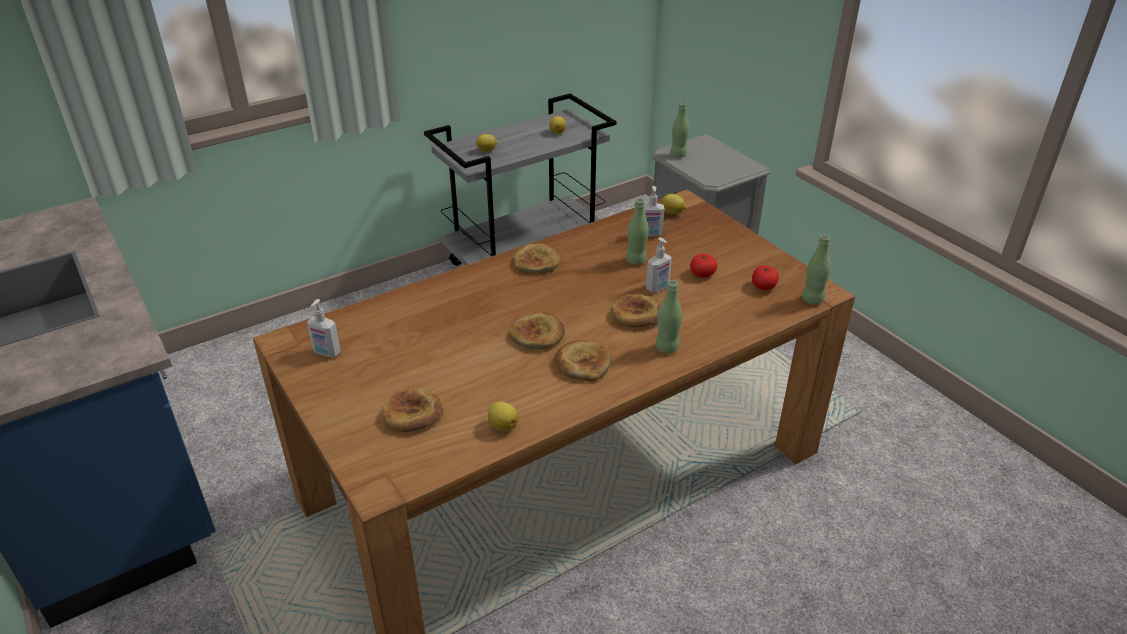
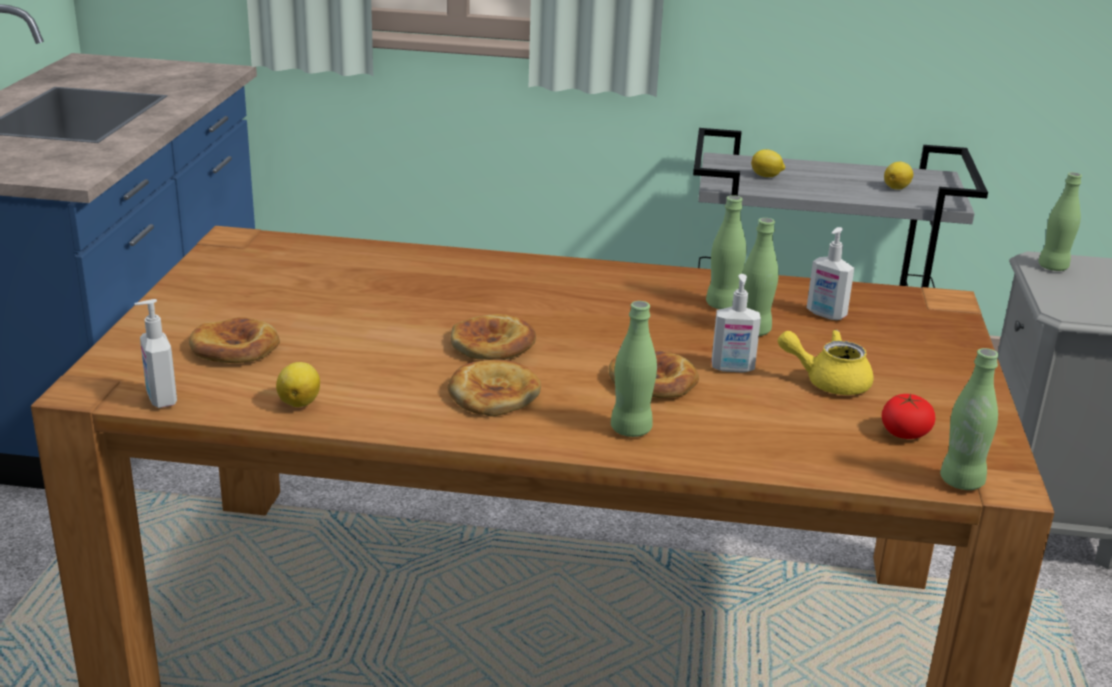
camera: 40 degrees right, 10 degrees down
(326, 353) = (253, 264): soap dispenser -> soap dispenser (160, 399)
(537, 262) = (618, 282): bread -> none
(602, 251) = (722, 305): none -> green bottle
(672, 213) = (900, 306): lemon -> none
(702, 274) = (828, 381): tomato -> yellow teapot

